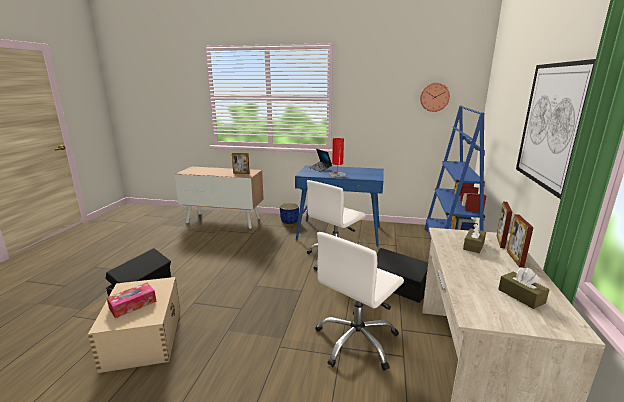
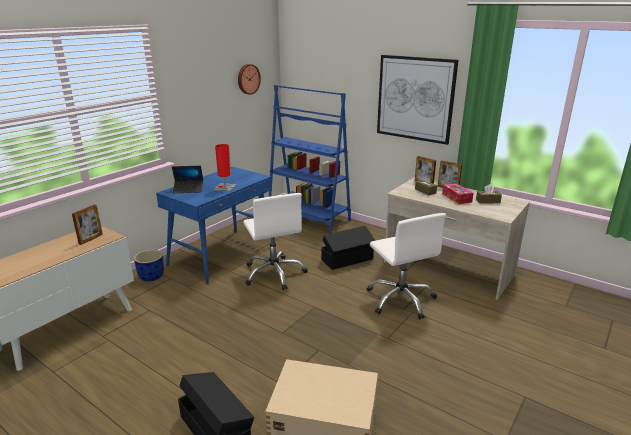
camera: 65 degrees left, 5 degrees up
(133, 305) = (330, 394): tissue box -> tissue box (456, 198)

